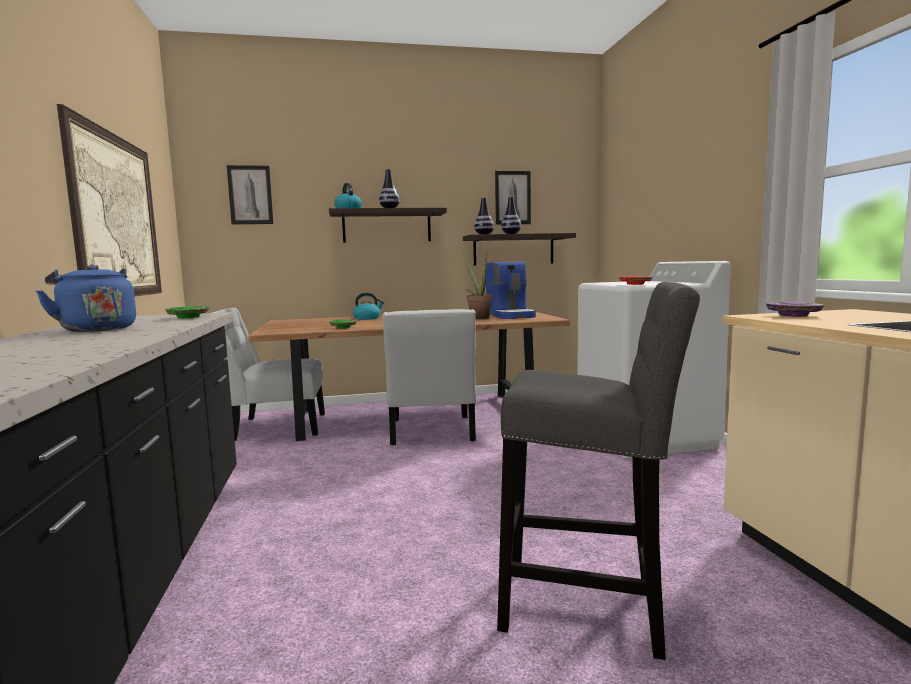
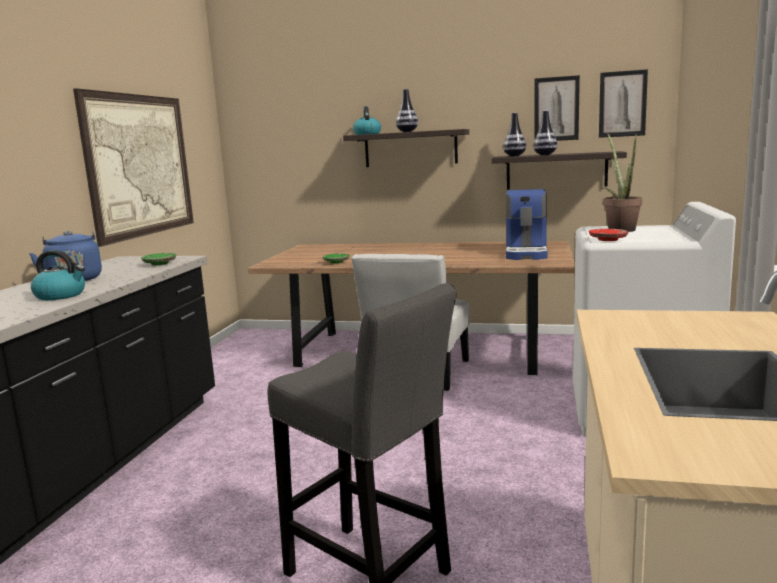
camera: 25 degrees right, 5 degrees up
(250, 195) = (280, 122): picture -> picture (622, 104)
(274, 427) = (288, 349): white chair -> none
(367, 318) = (382, 248): kettle -> kettle (61, 295)
(477, 317) = (486, 254): potted plant -> potted plant (619, 229)
(793, 315) = (643, 320): purple plate -> none

